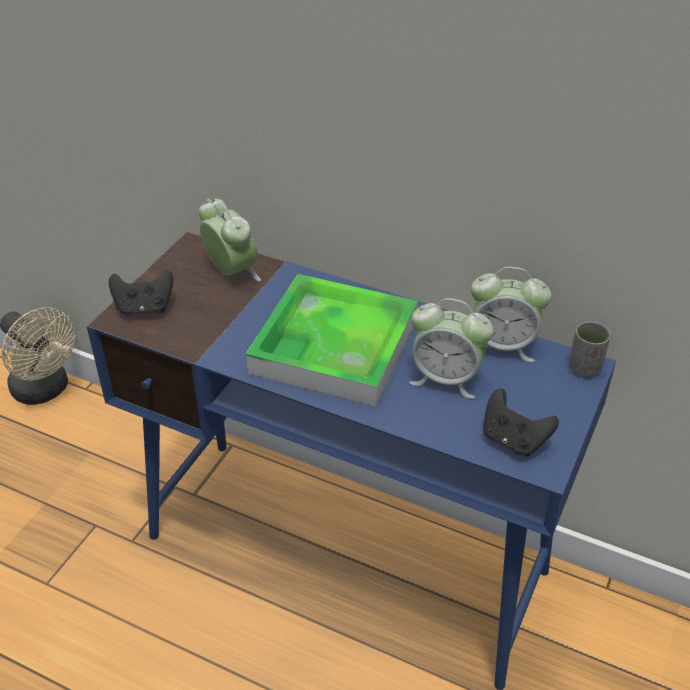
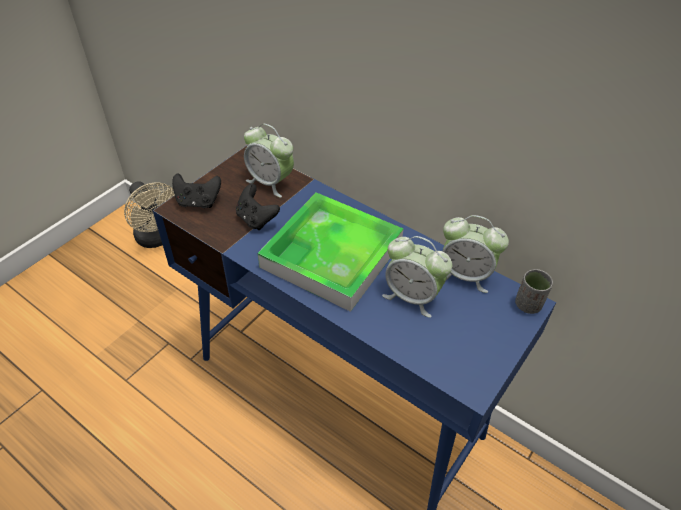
camera: 10 degrees right, 5 degrees up
(231, 272) = (270, 182): alarm clock -> alarm clock turned 150 degrees clockwise
(513, 440) = (453, 359): black game controller -> black game controller (256, 219)

